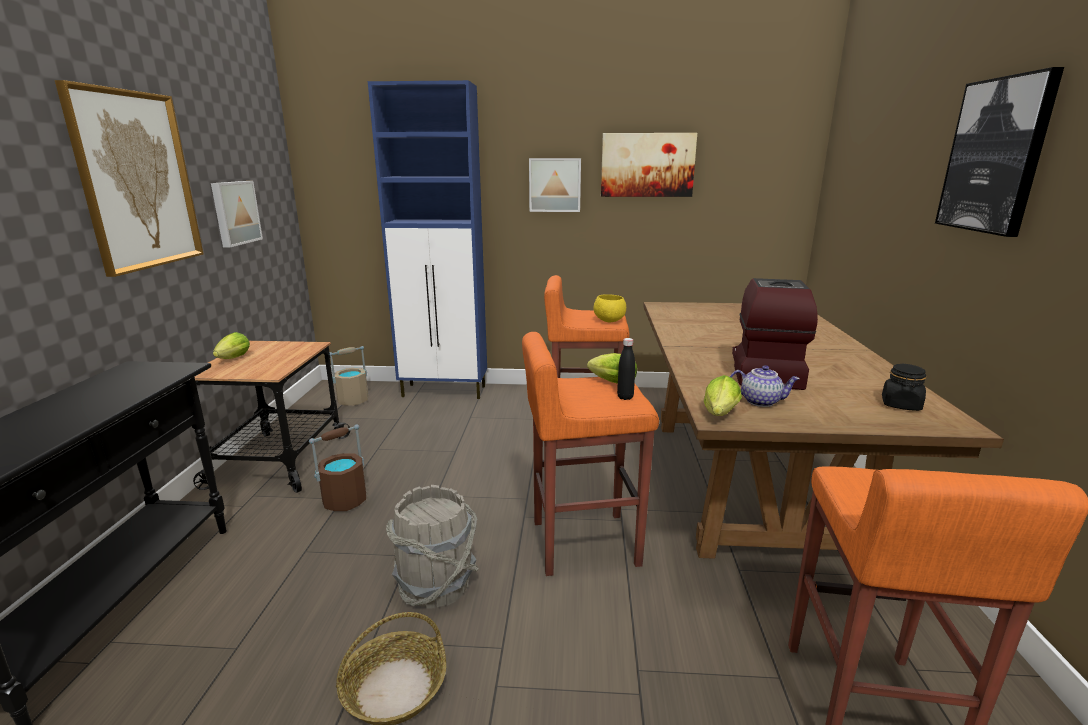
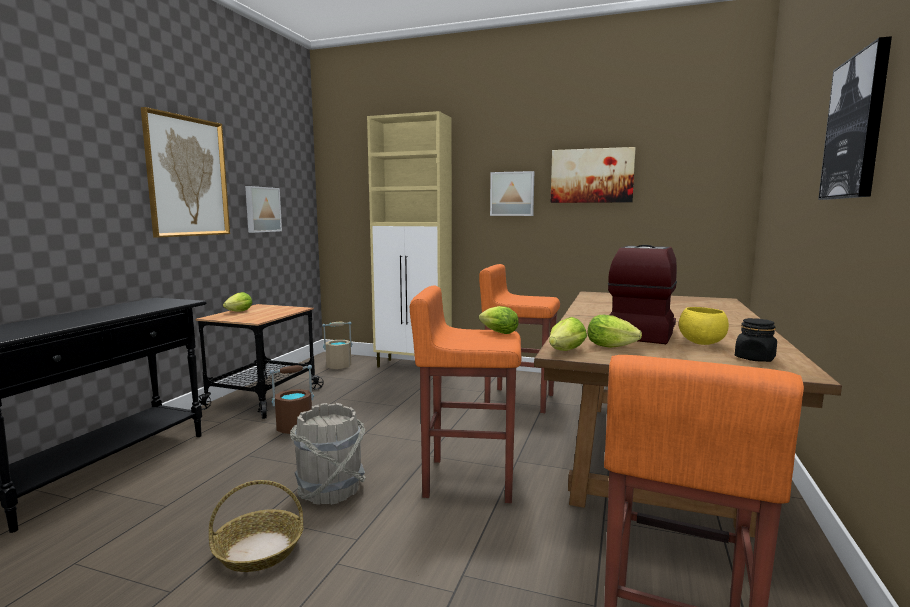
camera: 15 degrees right, 10 degrees down
(445, 391) = (414, 366): blue cabinet -> beige cabinet
(609, 321) = (537, 301): yellow bowl -> yellow bowl (701, 343)
(625, 397) = (499, 340): black bottle -> none
(760, 401) = (613, 347): teapot -> lettuce

